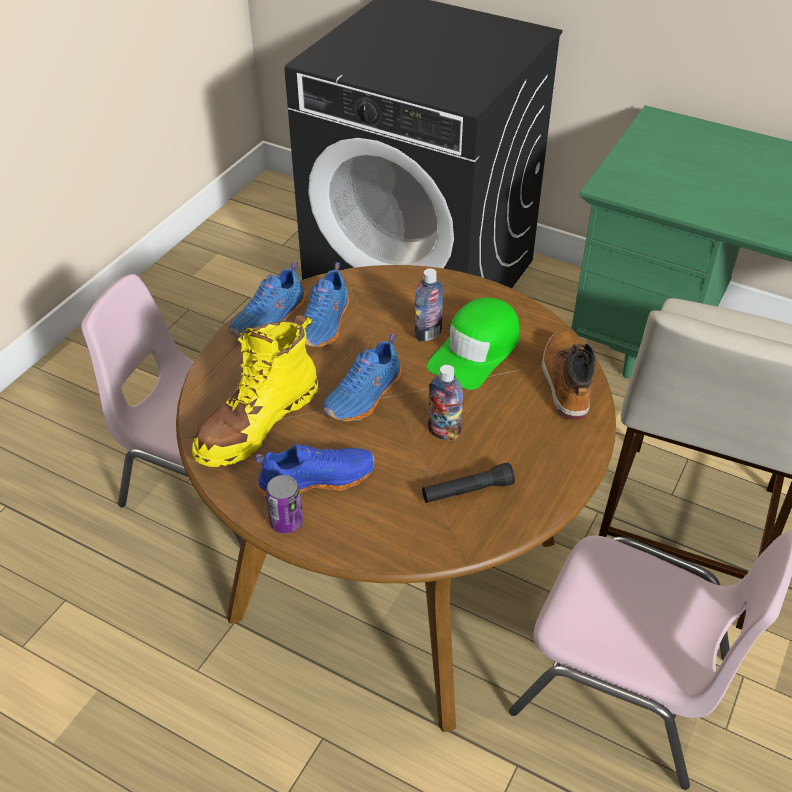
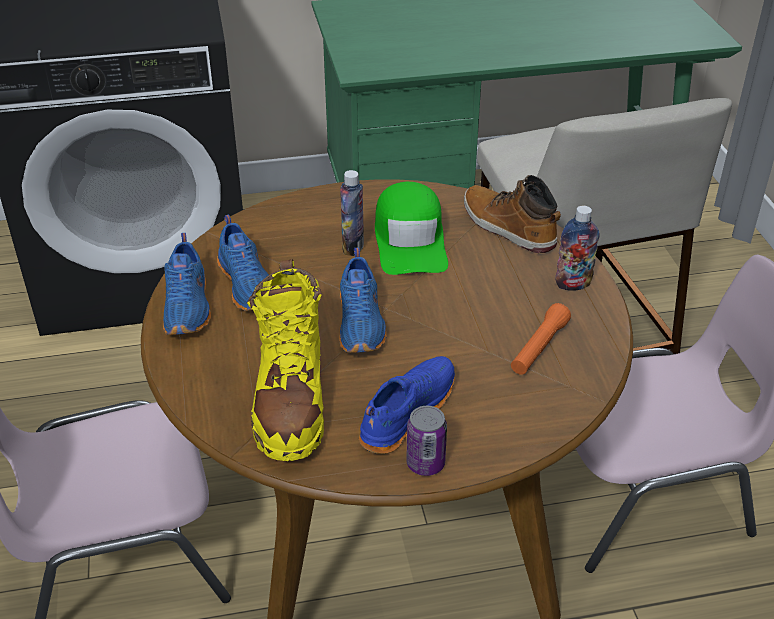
camera: 40 degrees left, 5 degrees down
(443, 432) = (463, 315): bottle -> bottle (573, 284)
(467, 491) = (539, 348): black flashlight -> orange flashlight

